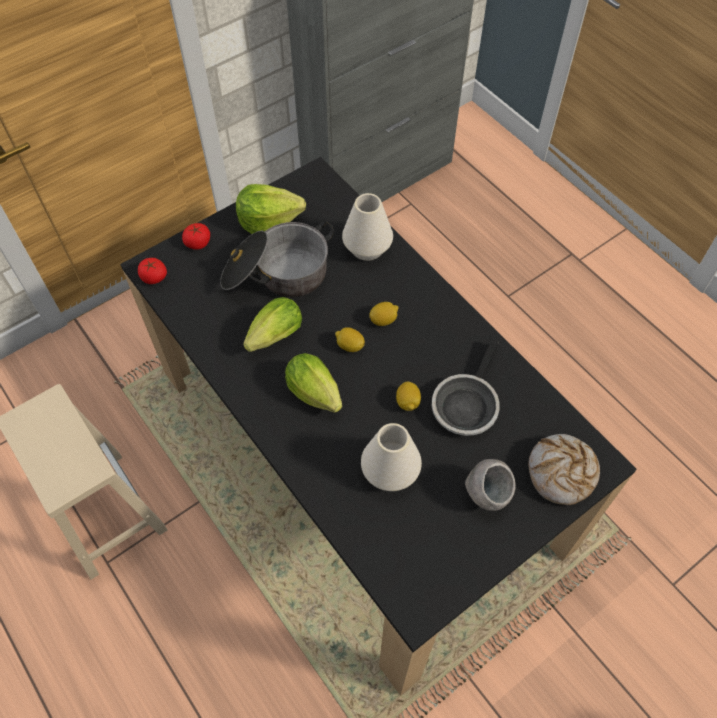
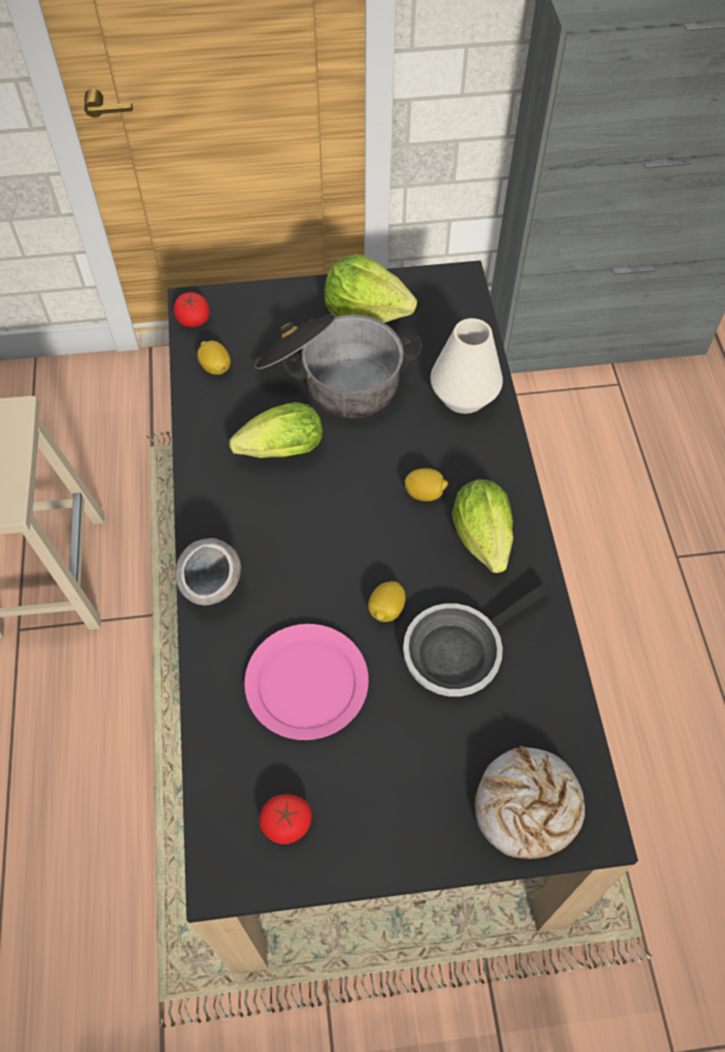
camera: 30 degrees right, 0 degrees up
(198, 242) = (268, 301): tomato -> tomato (286, 823)
(317, 395) = (283, 545): lettuce -> lettuce (484, 542)
(350, 346) = (362, 505): lemon -> lemon (215, 367)
(390, 471) = (308, 683): white vase -> pink plate
(486, 495) = (407, 779): grey bowl -> grey bowl (213, 589)

